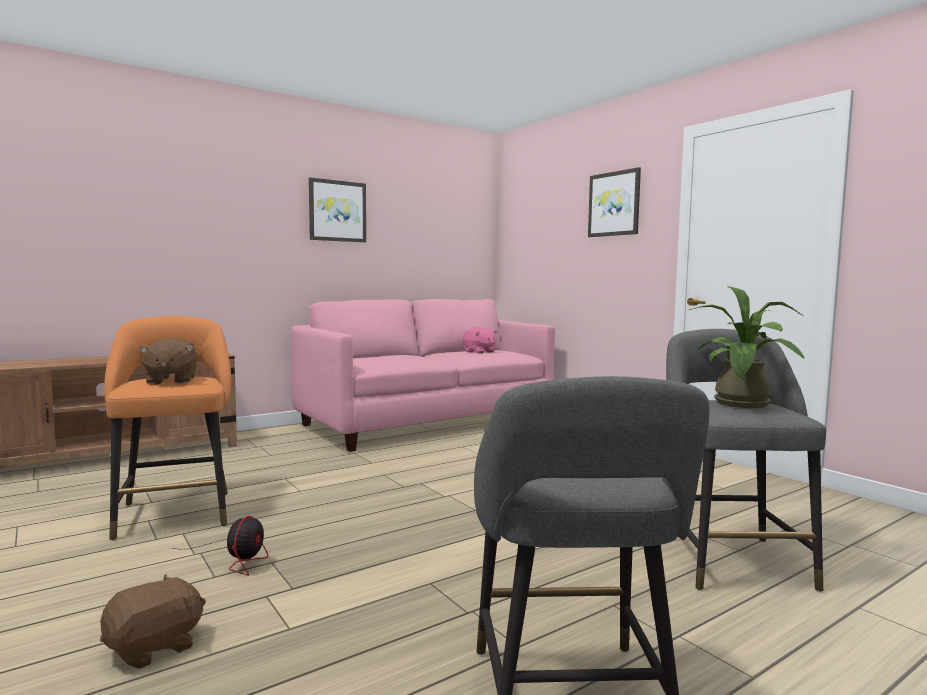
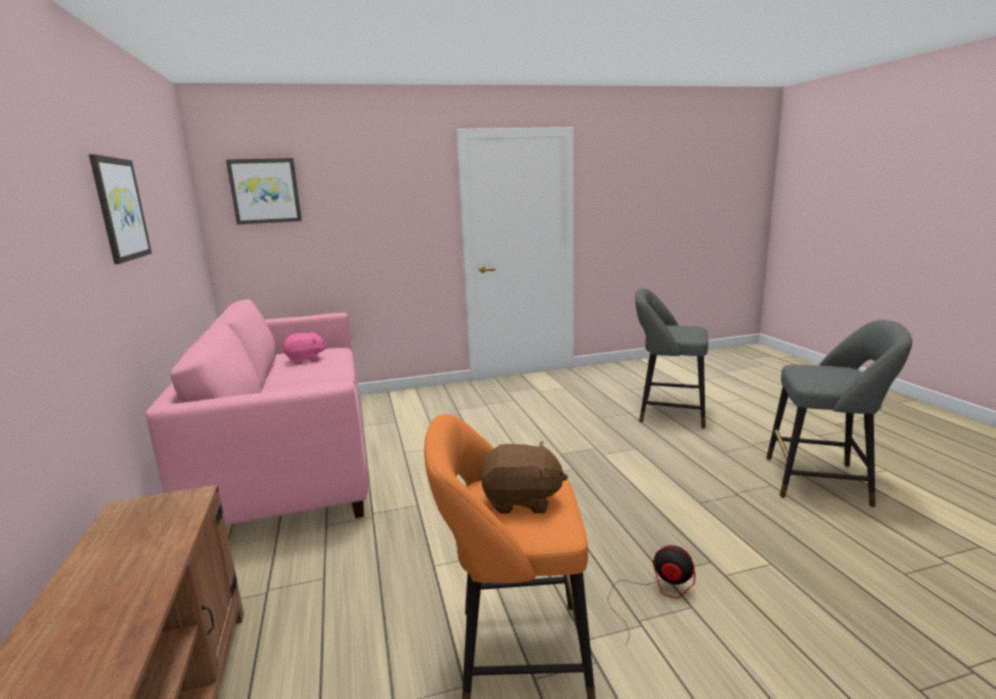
camera: 70 degrees left, 10 degrees up
(154, 647) = (814, 631): brown plush toy -> none
(614, 204) = (390, 189): picture -> picture (265, 191)
(742, 405) = (676, 329): potted plant -> none

